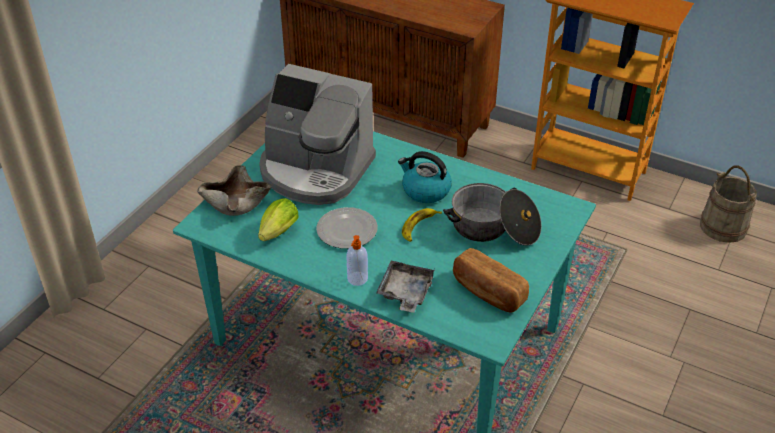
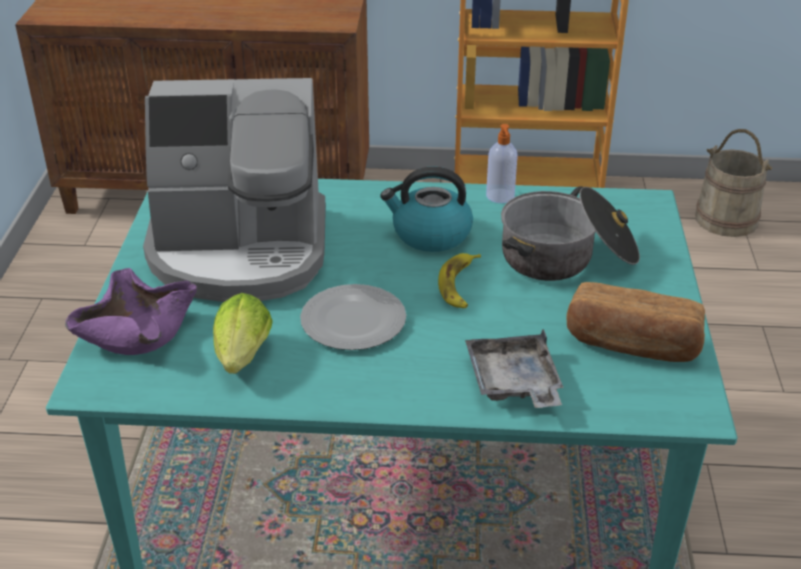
camera: 25 degrees left, 5 degrees down
(235, 202) = (136, 331): beige bowl -> purple bowl
(357, 279) = (424, 387): soap dispenser -> soap dispenser (500, 197)

